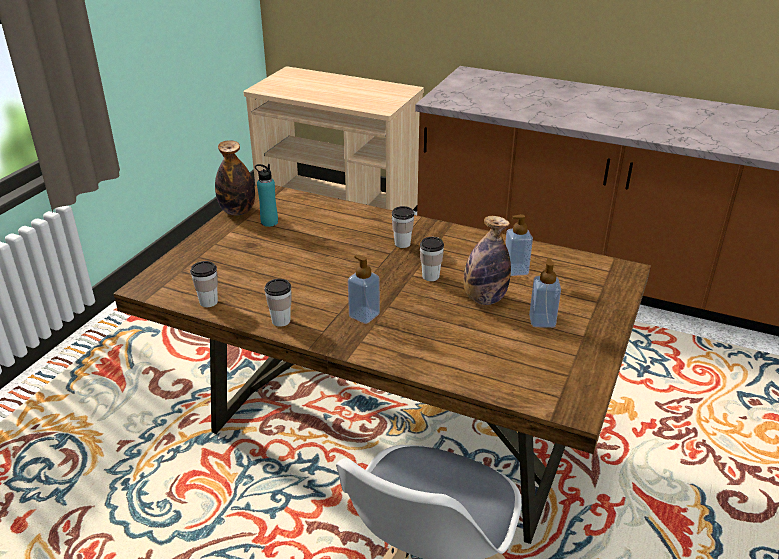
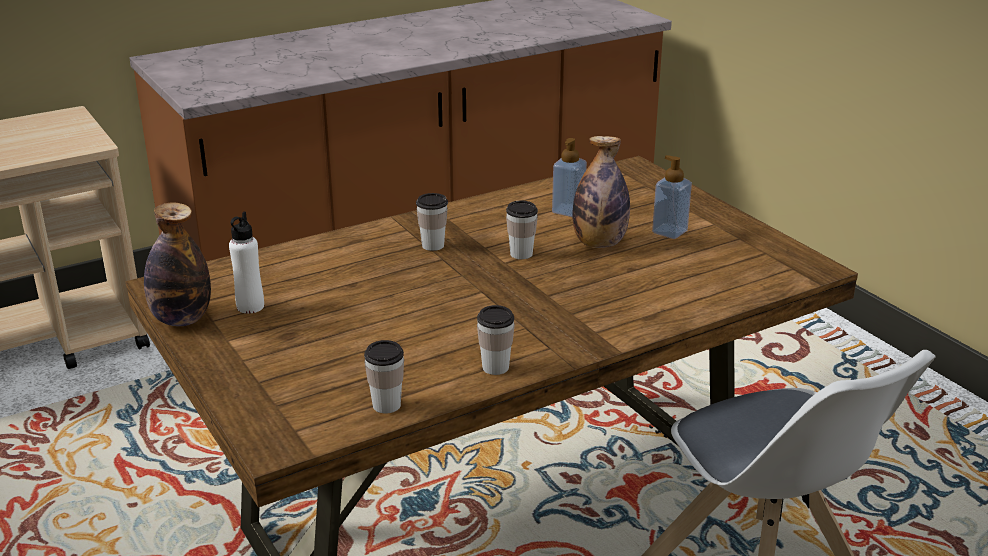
camera: 55 degrees left, 5 degrees down
(269, 222) = (250, 306): turquoise bottle -> white bottle
(364, 315) = (549, 314): soap dispenser -> none

